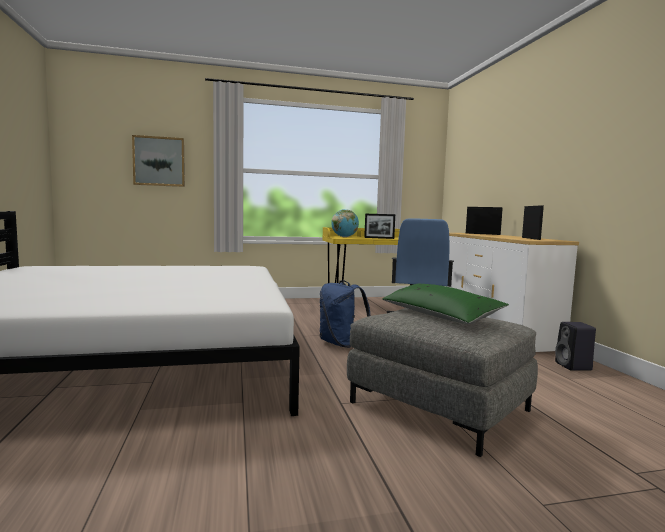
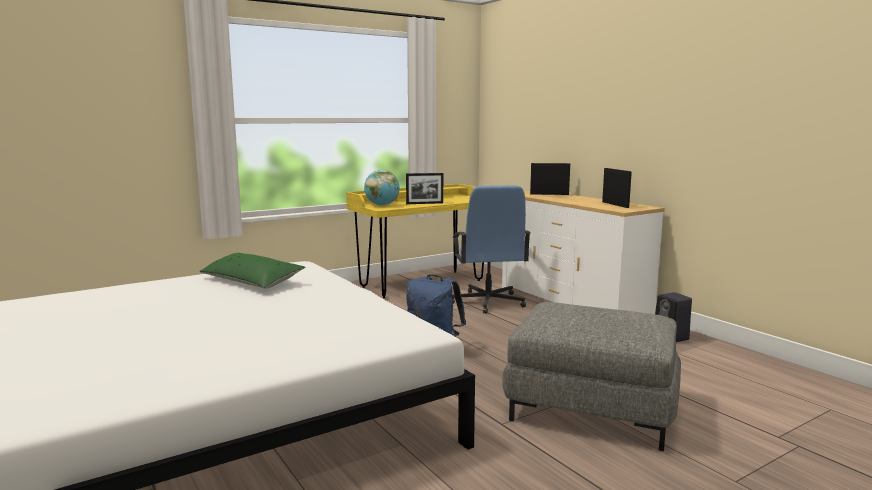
camera: 20 degrees left, 5 degrees up
(159, 161) = (106, 114): picture -> none
(439, 315) = (589, 316): green pillow -> green pillow (252, 281)

